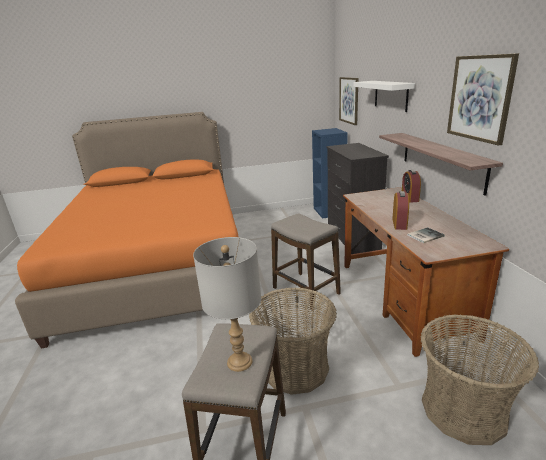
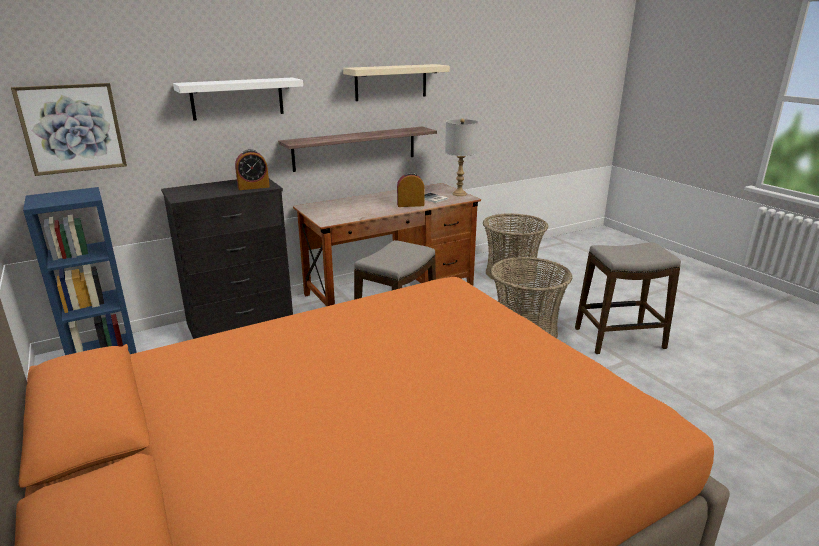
camera: 110 degrees left, 0 degrees up
(239, 362) = (636, 248): grey table lamp -> grey table lamp (459, 194)
(410, 198) = (335, 202): alarm clock -> alarm clock (253, 187)
(480, 98) = (391, 82): picture -> beige shelf

